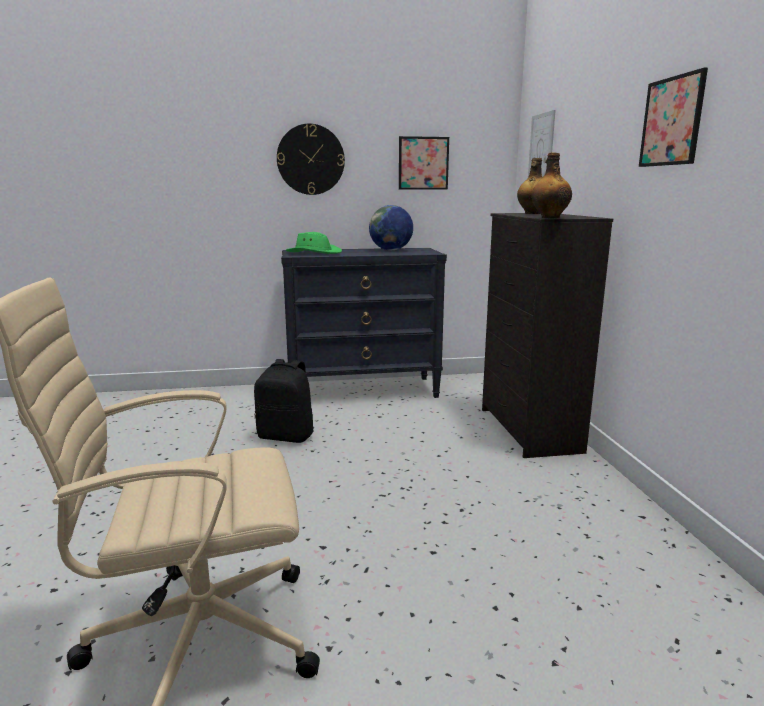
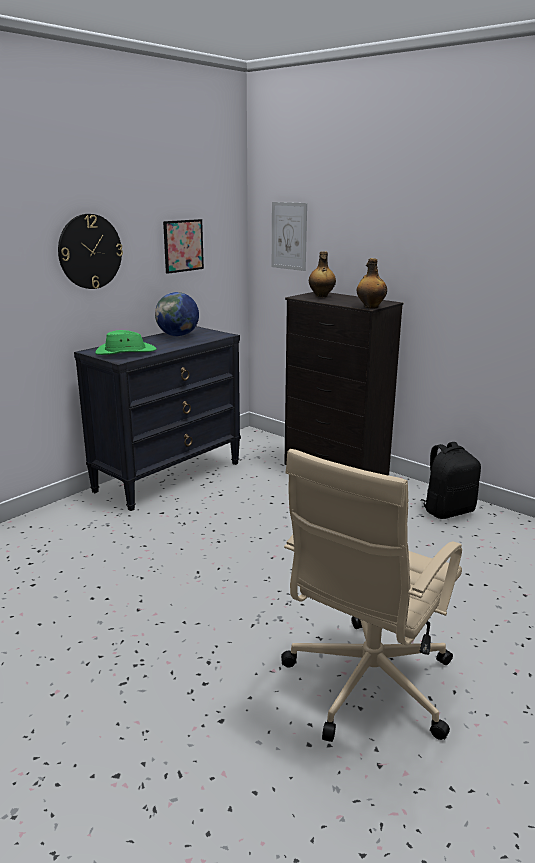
camera: 40 degrees left, 5 degrees up
(286, 436) = (177, 538): black backpack -> black backpack (448, 511)
(672, 121) = (450, 239): picture -> none

